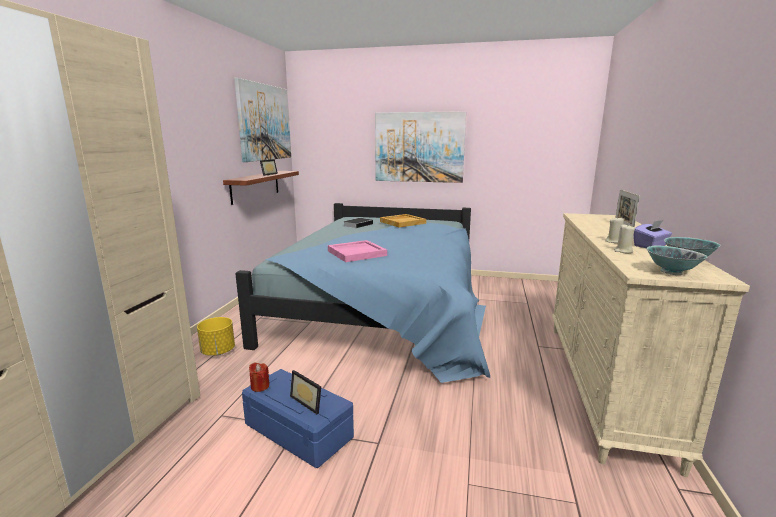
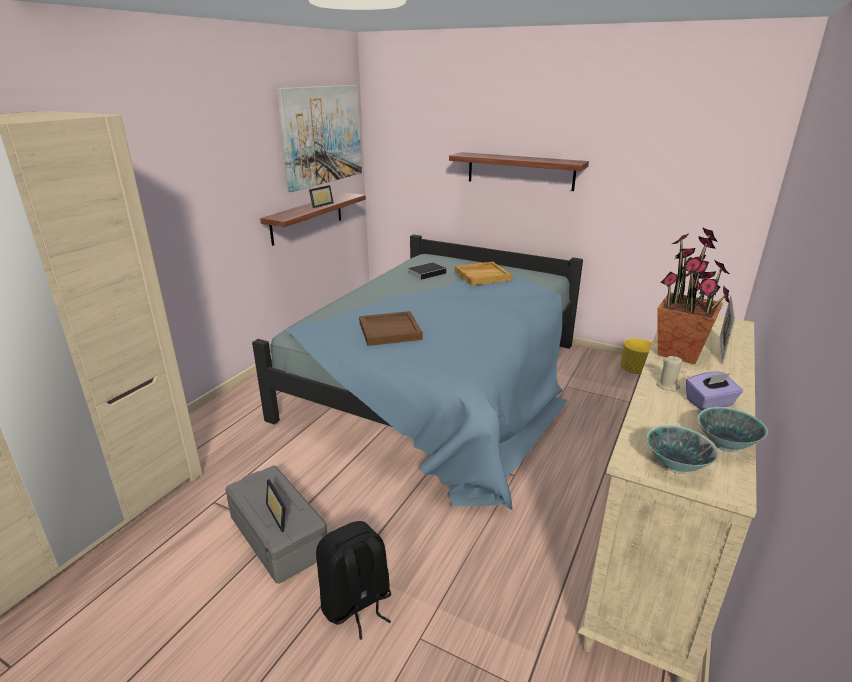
camera: 15 degrees right, 10 degrees up
(218, 351) = (238, 420): yellow planter -> yellow planter (634, 370)
(260, 386) = (243, 485): red candle -> none
(299, 431) = (280, 536): blue storage box -> grey storage box
(357, 253) = (390, 330): pink tray -> brown tray
(398, 470) = (356, 604): none -> black backpack
(419, 147) = (520, 171): picture -> shelf
(600, 229) = (680, 353): none -> potted plant
(623, 251) = (658, 410): beige candle -> none

